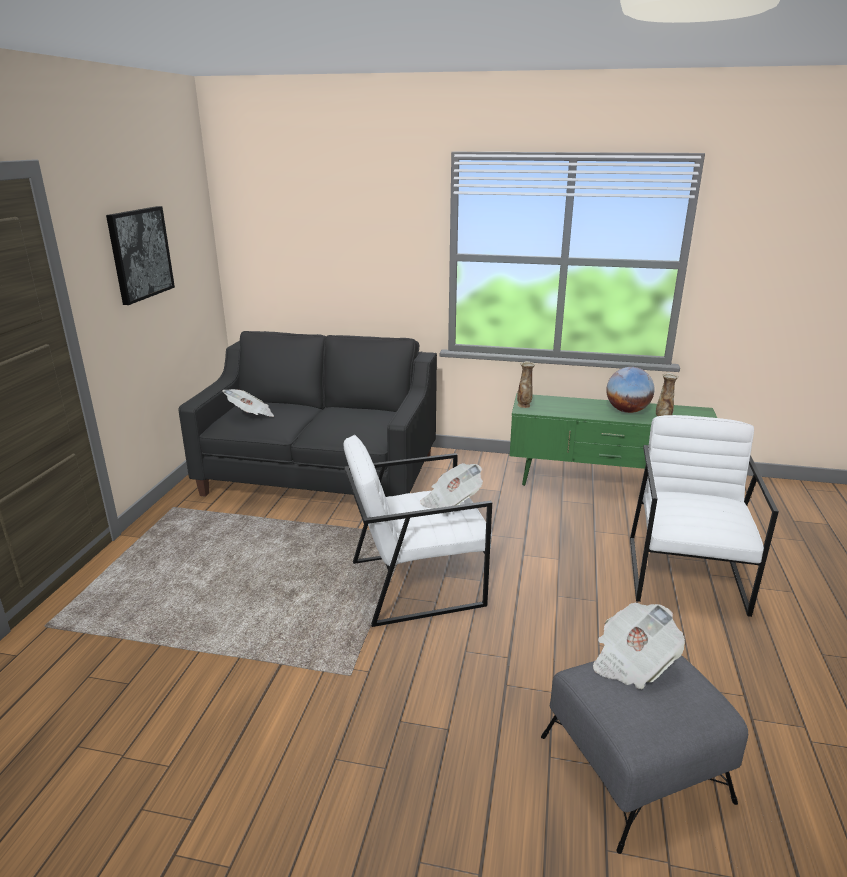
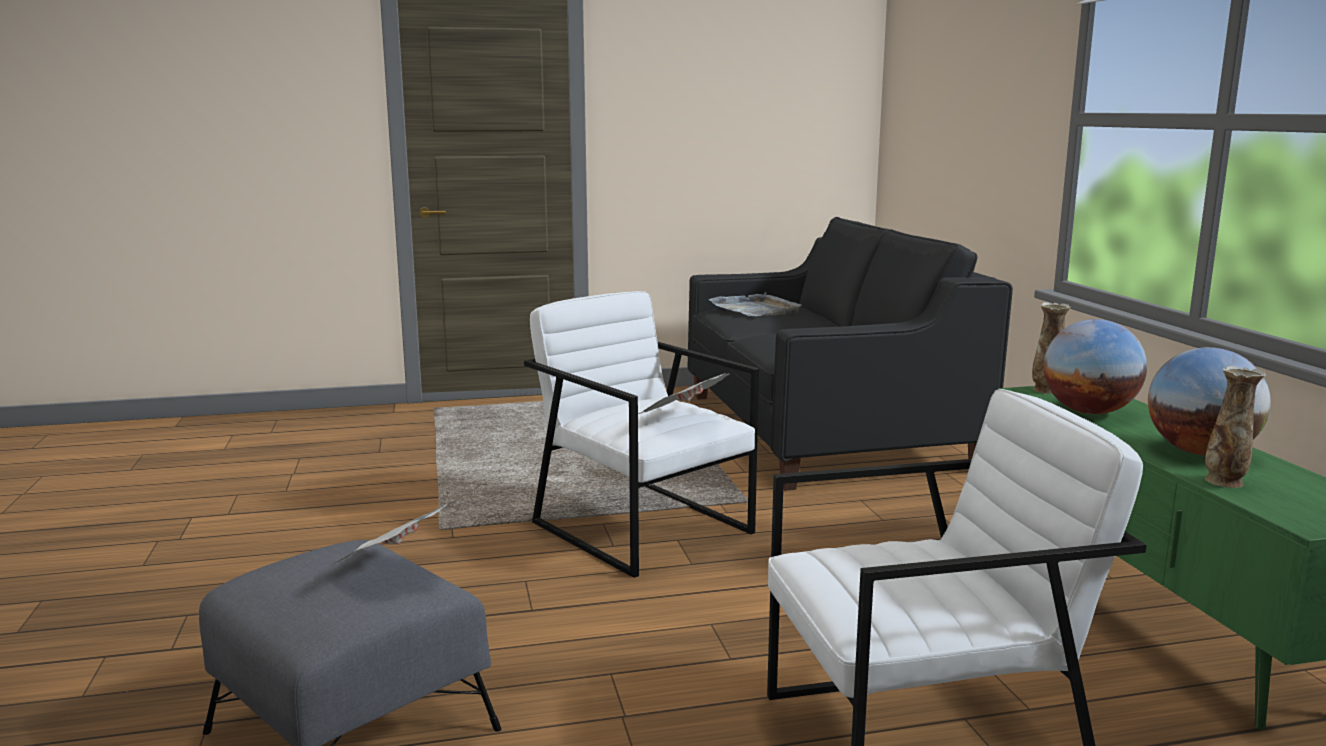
camera: 65 degrees right, 10 degrees down
(140, 254) = (714, 94): picture -> none
(251, 415) = (756, 309): newspaper -> grey tray
(563, 409) = (1089, 412): none -> globe

